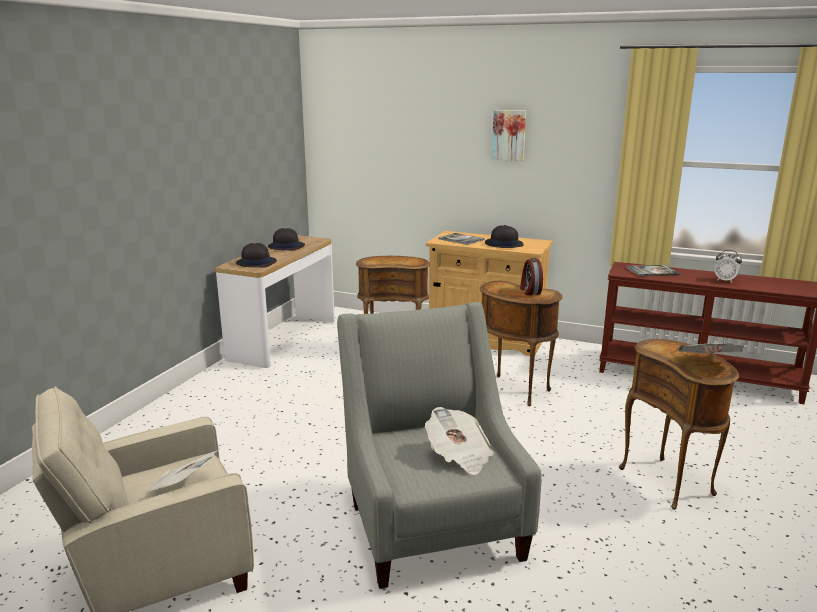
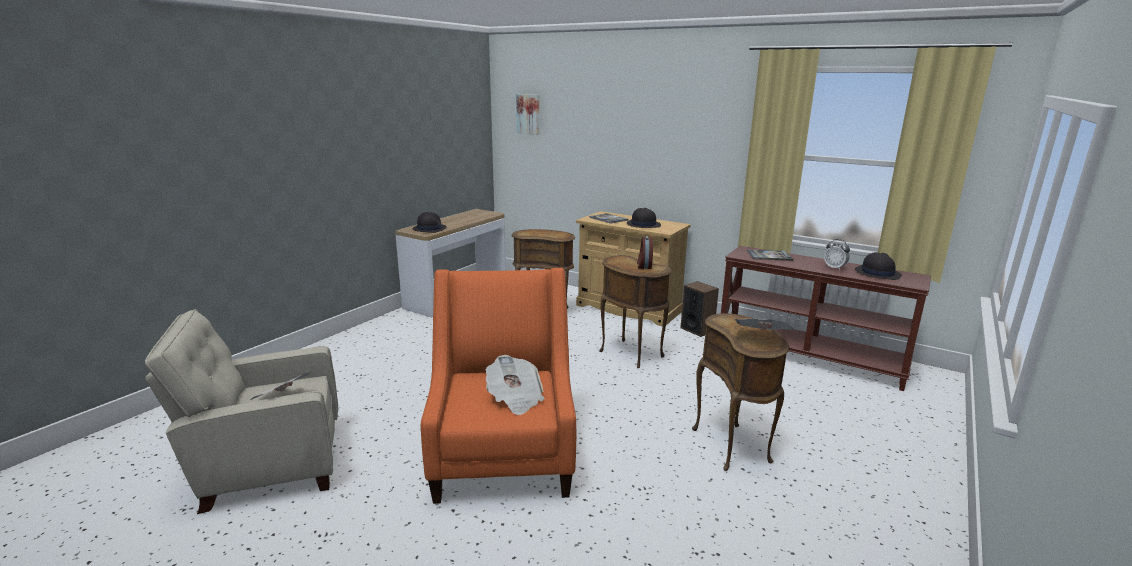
camera: 10 degrees right, 0 degrees up
(286, 246) = (463, 217): black hat -> black hat (877, 273)
(431, 522) = (503, 455): grey armchair -> orange armchair
(509, 135) = (655, 128): picture -> picture (528, 114)
(570, 357) = (697, 329): none -> speaker

